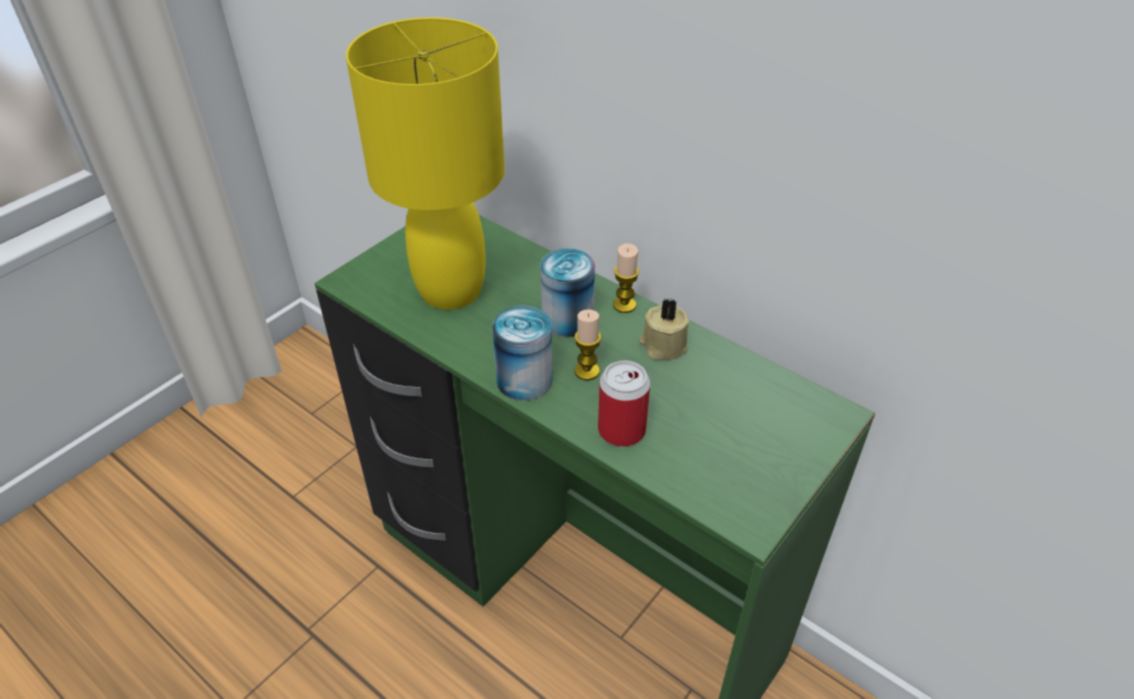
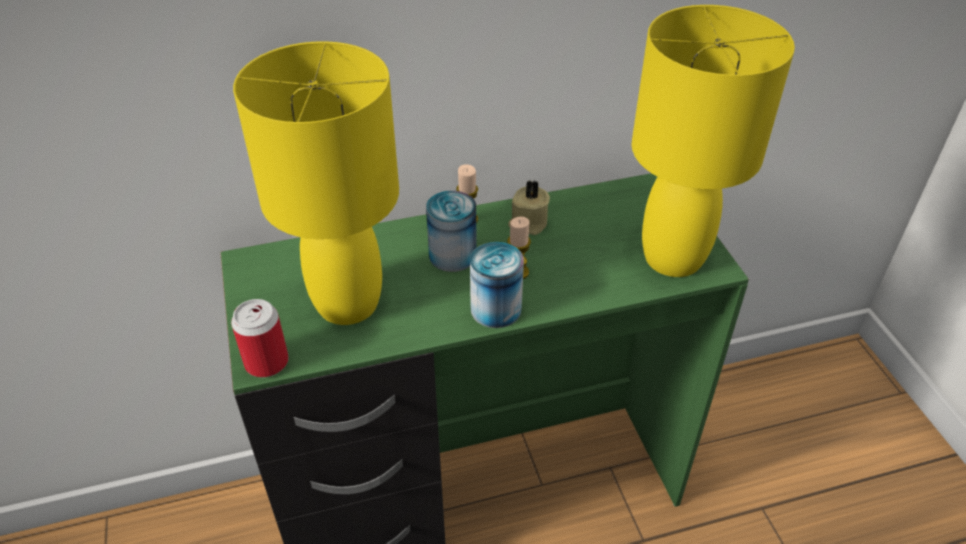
camera: 55 degrees left, 0 degrees up
(621, 430) = (591, 284): can -> can (266, 362)
(729, 478) = (673, 257): none -> yellow table lamp

